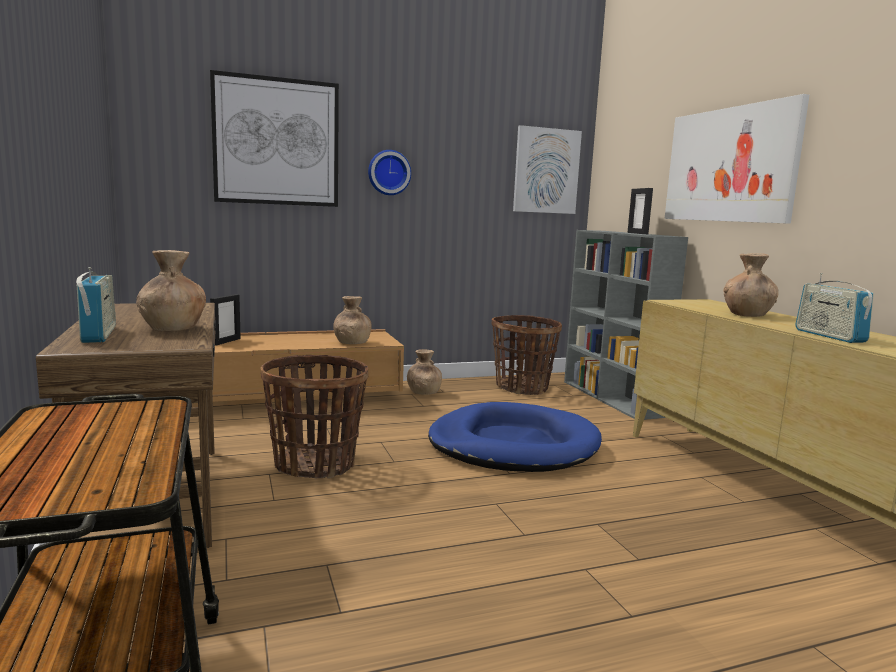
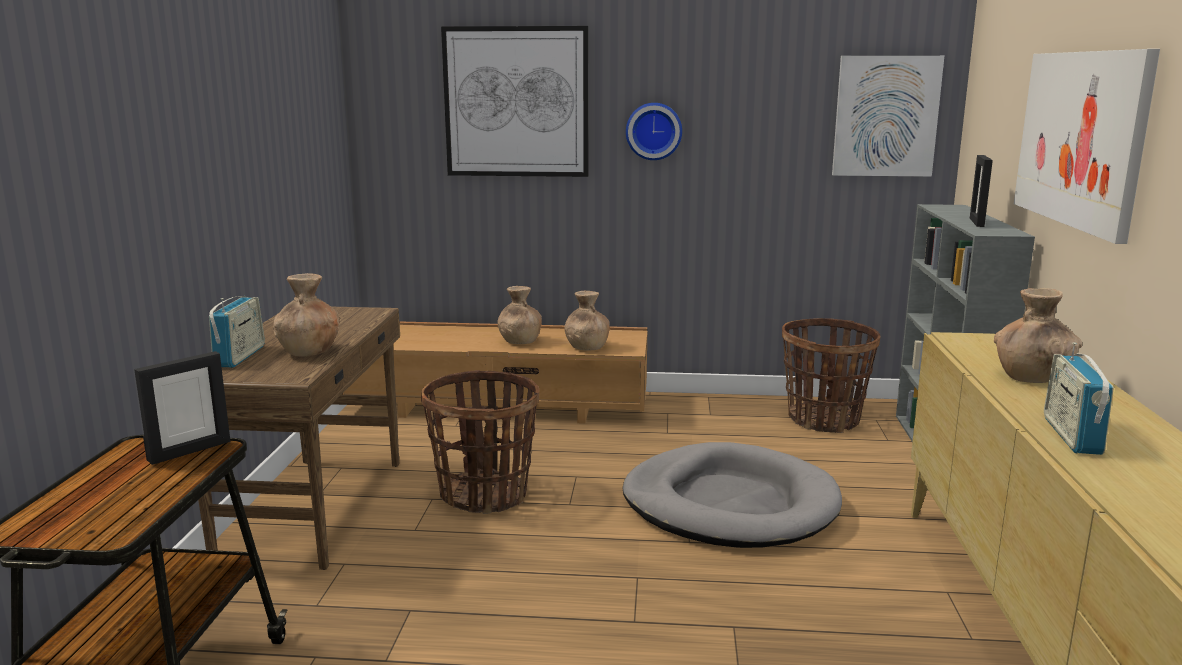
camera: 25 degrees right, 5 degrees up
(225, 341) = (452, 335): picture frame -> picture frame (189, 451)
(423, 392) = (684, 413): brown vase -> brown vase (519, 341)
(513, 445) = (729, 504): blue dog bed -> grey dog bed

